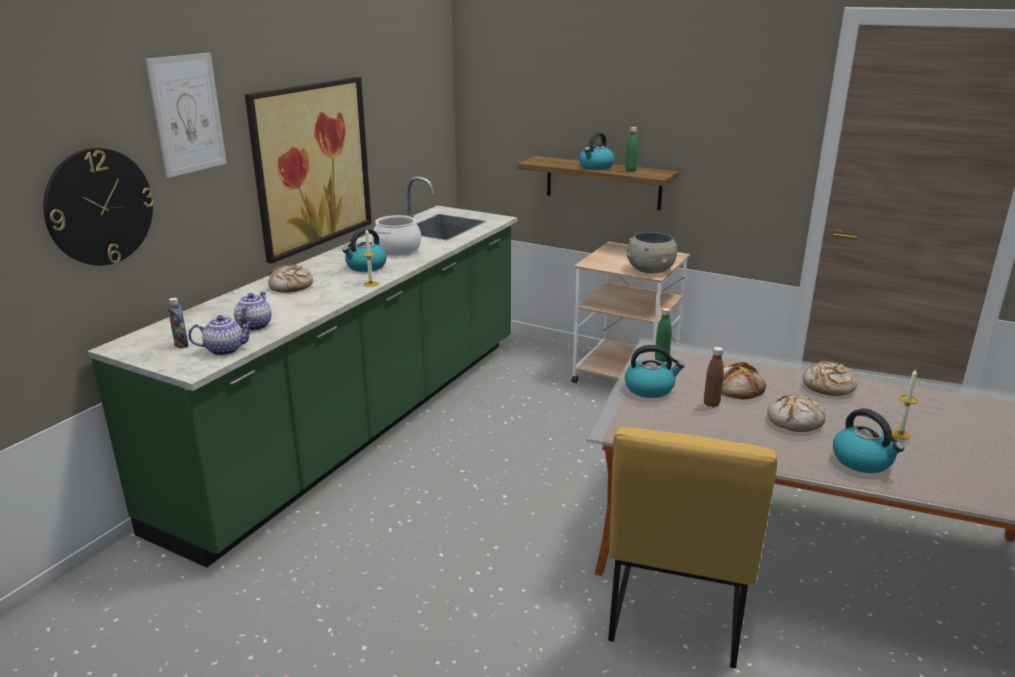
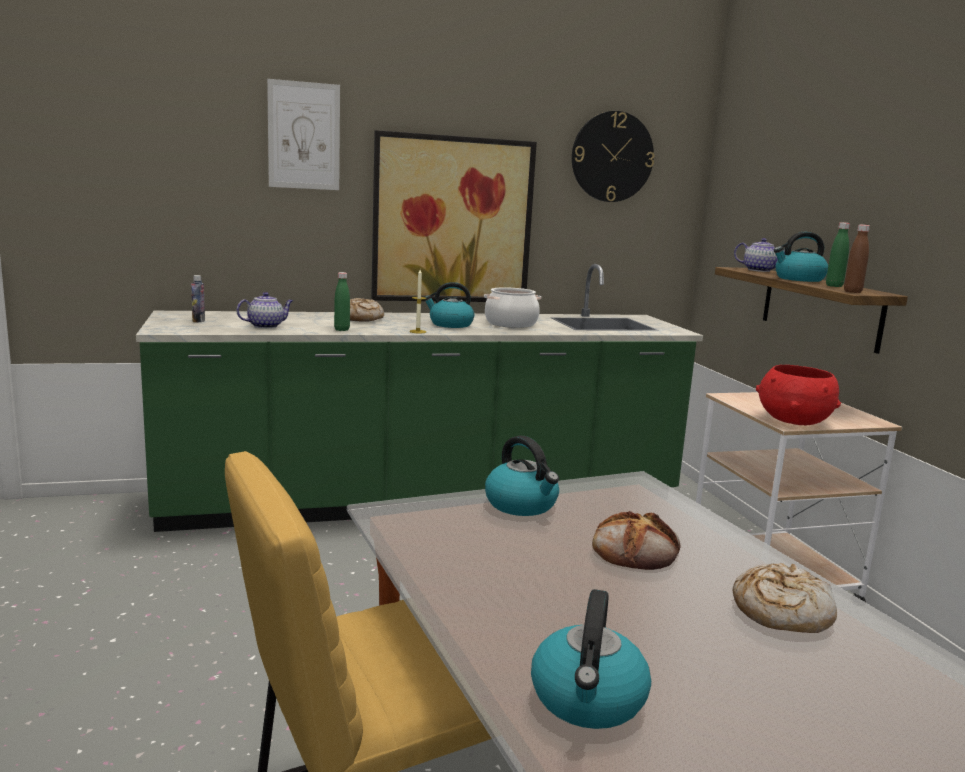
camera: 45 degrees right, 10 degrees down
(99, 207) = (194, 194): wall clock -> wall clock (612, 157)
(226, 350) = (209, 329): teapot -> teapot (760, 270)
(650, 270) = (794, 420): grey bowl -> red bowl
(661, 360) = (609, 493): green bottle -> green bottle (342, 330)
(711, 404) = (553, 546): brown bottle -> brown bottle (852, 292)
(795, 421) = (615, 612): bread -> none
(900, 434) = (750, 717): candle -> none

